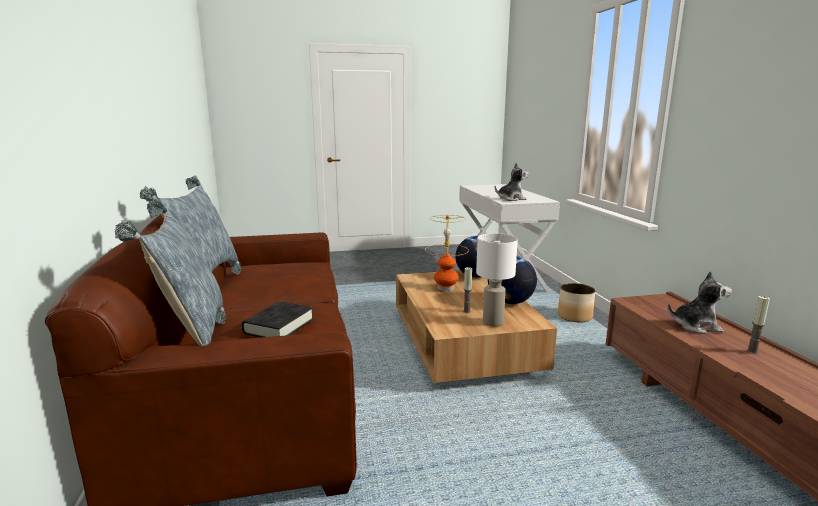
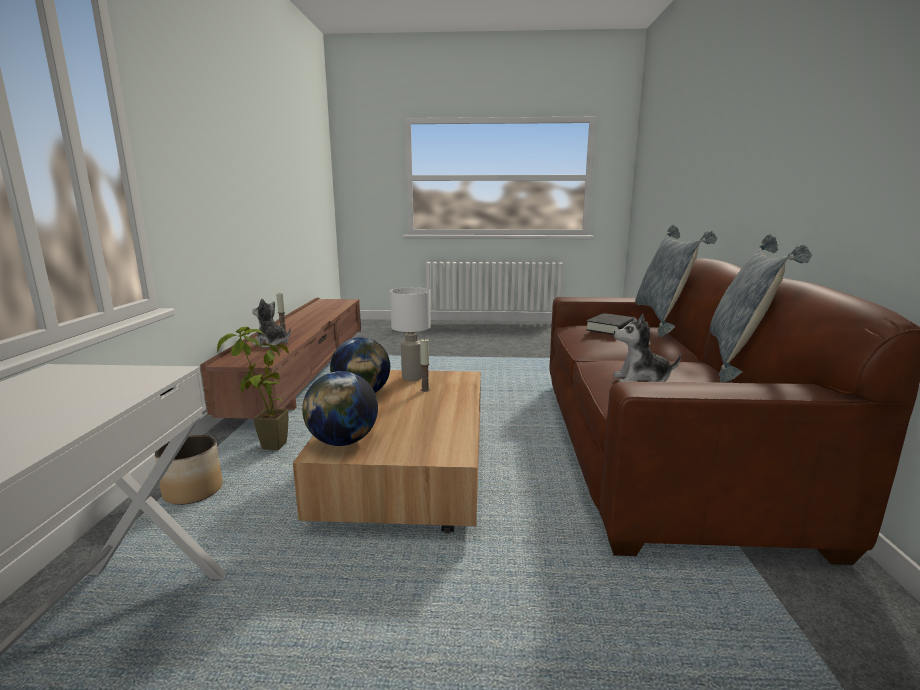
camera: 165 degrees left, 0 degrees up
(445, 288) = (416, 424): table lamp -> none
(511, 199) = (106, 385): plush toy -> plush toy (641, 381)
(582, 343) = (267, 450): none -> potted plant

